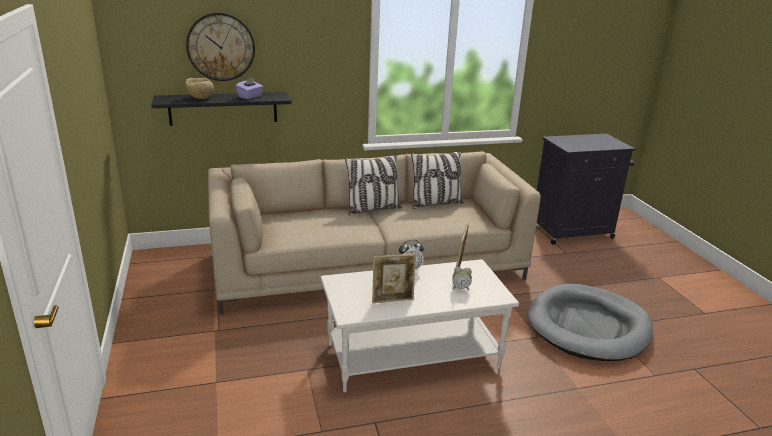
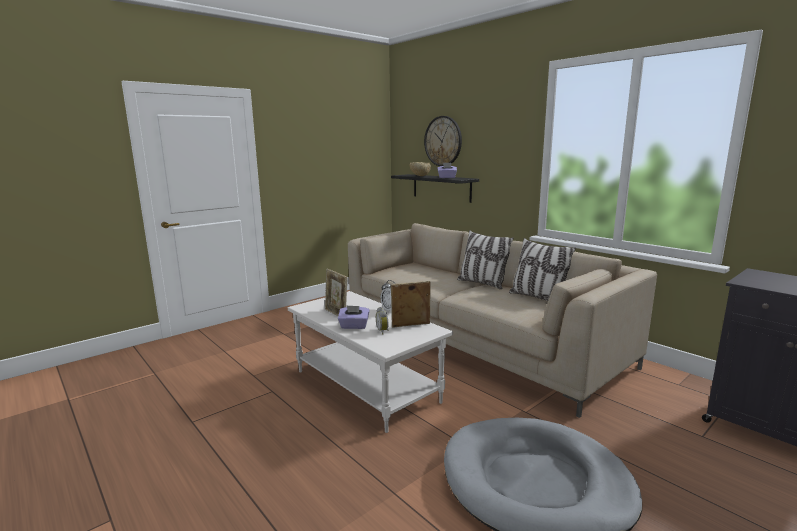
camera: 65 degrees right, 10 degrees down
(436, 299) = (354, 326): none -> purple tissue box

